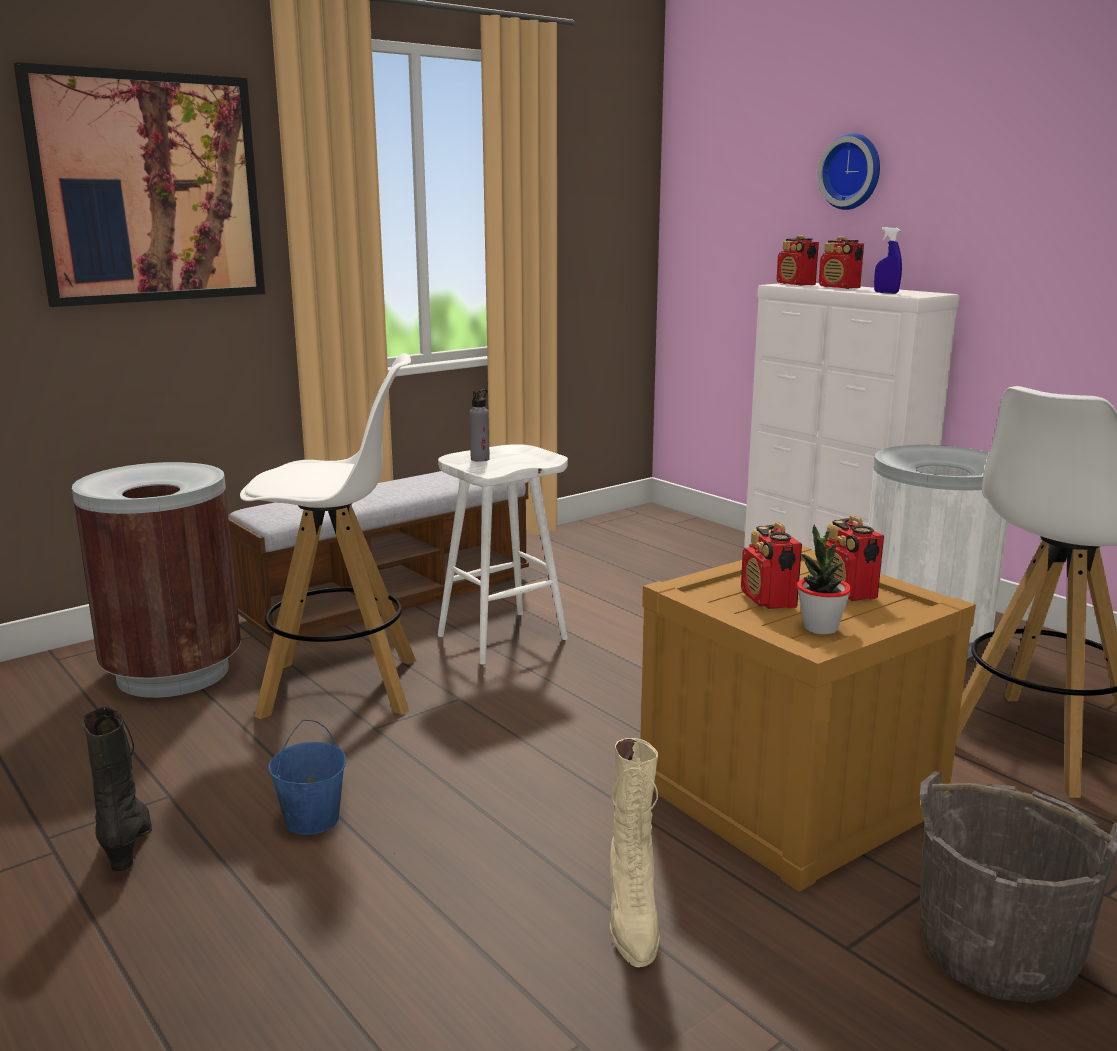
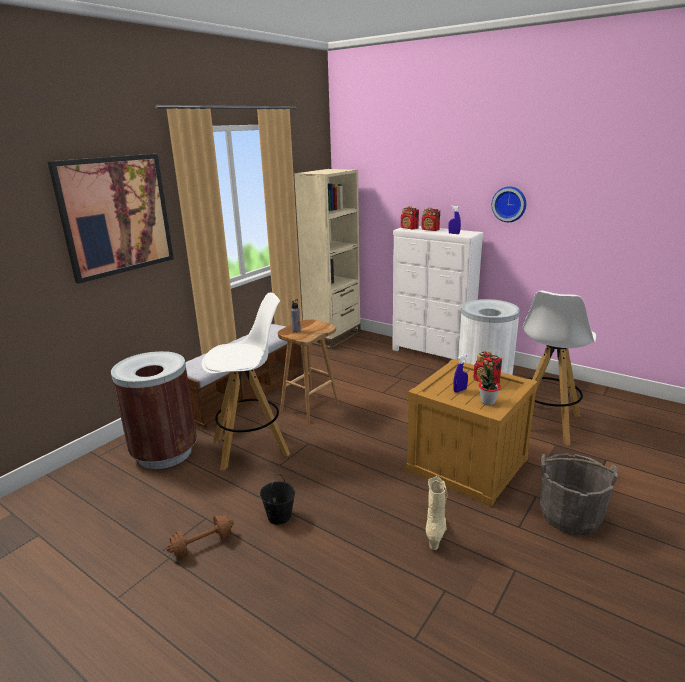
camera: 15 degrees left, 5 degrees up
(128, 842) = (202, 545): black boot -> brown dumbbell
(311, 819) = (279, 516): blue bucket -> black bucket
(503, 636) = (309, 407): white stool -> brown stool
(629, 523) = (333, 337): none -> beige bookcase
(632, 918) = (436, 532): beige boot -> beige boot turned 150 degrees counterclockwise
(768, 600) = (460, 390): radio -> blue spray bottle
(852, 171) = (430, 176): wall clock -> wall clock (509, 204)

